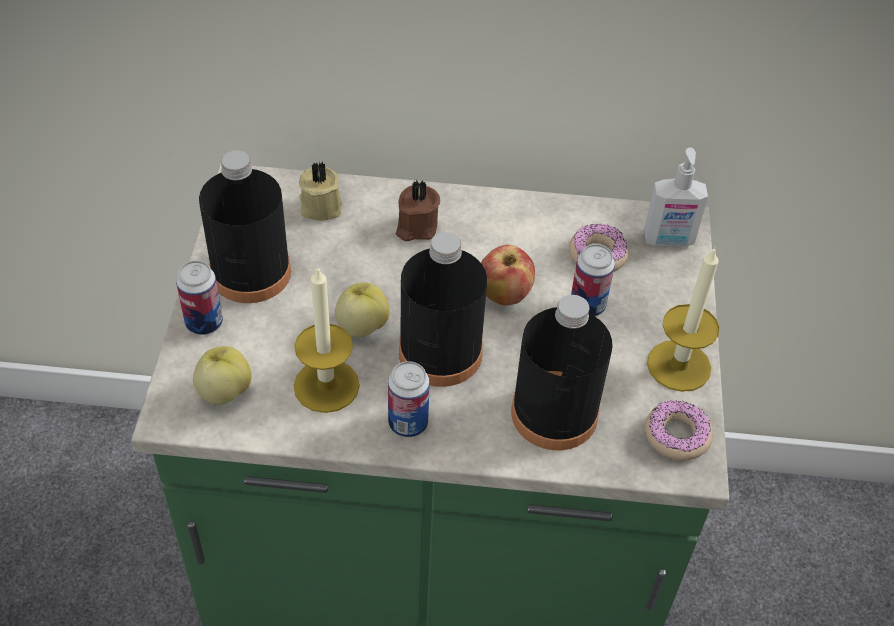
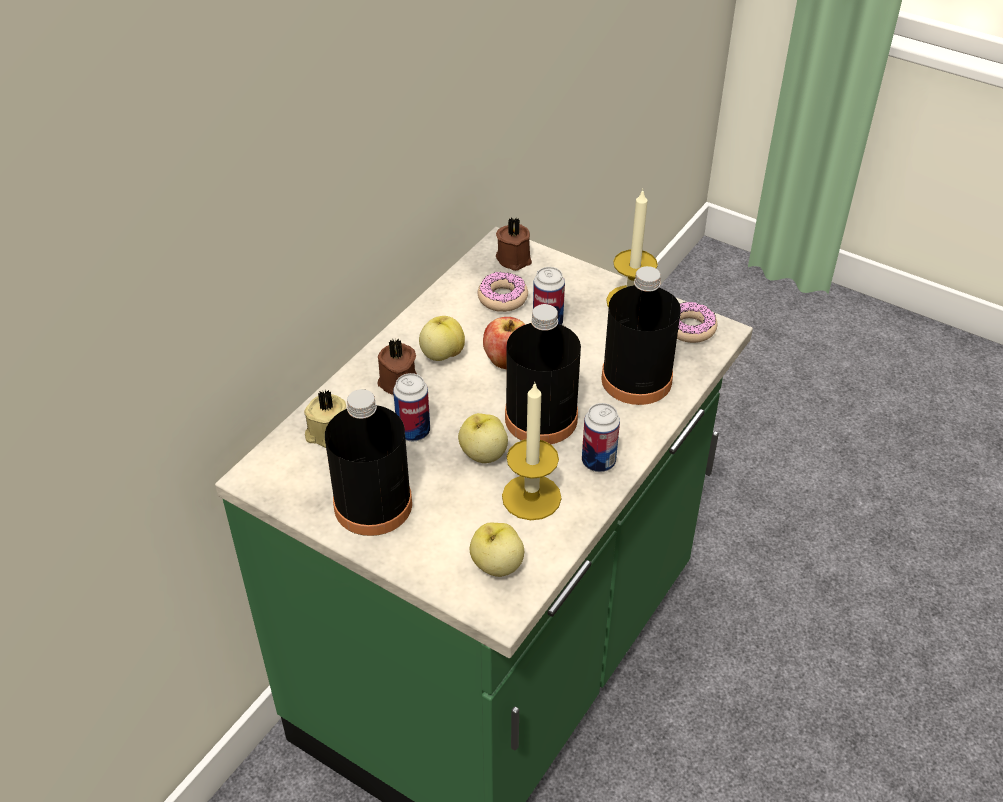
camera: 60 degrees left, 5 degrees down
(204, 323) = (410, 555): can -> can (413, 431)
(479, 242) = (442, 354): none -> apple
(668, 241) = (514, 258): soap dispenser -> brown candle

